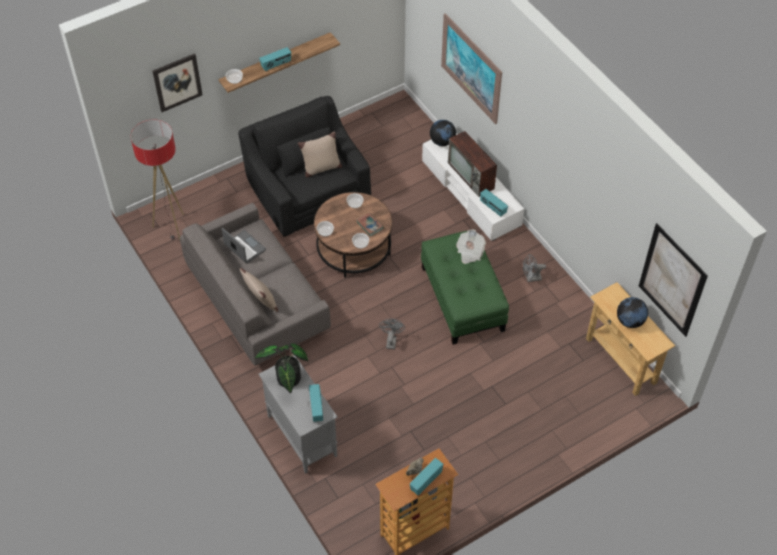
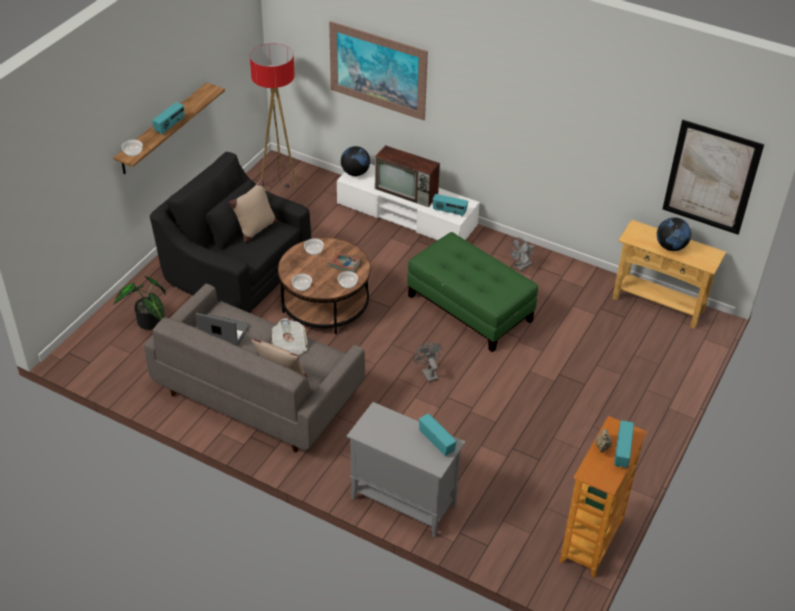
camera: 30 degrees left, 10 degrees down
(172, 227) = (105, 357): floor lamp -> floor lamp (279, 179)
(177, 82) = (75, 167): picture -> none
(287, 380) = (384, 429): potted plant -> potted plant (149, 324)
(470, 252) = (465, 251): newspaper -> newspaper (290, 346)

